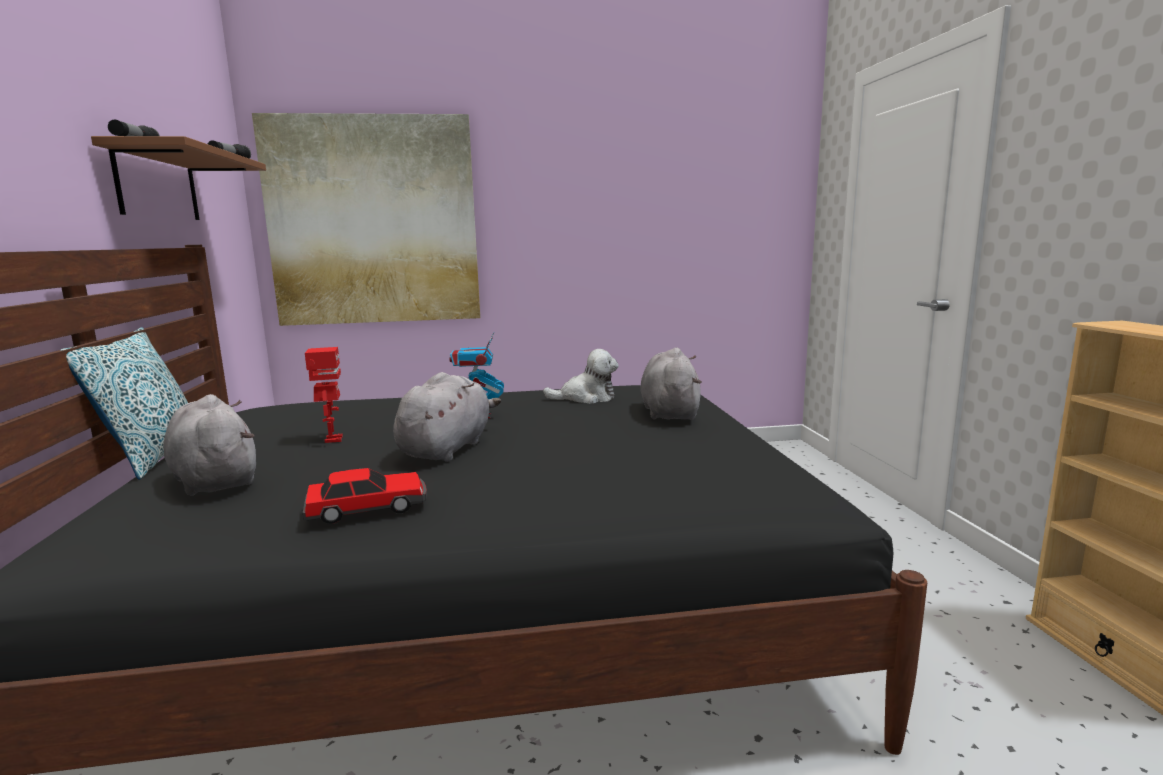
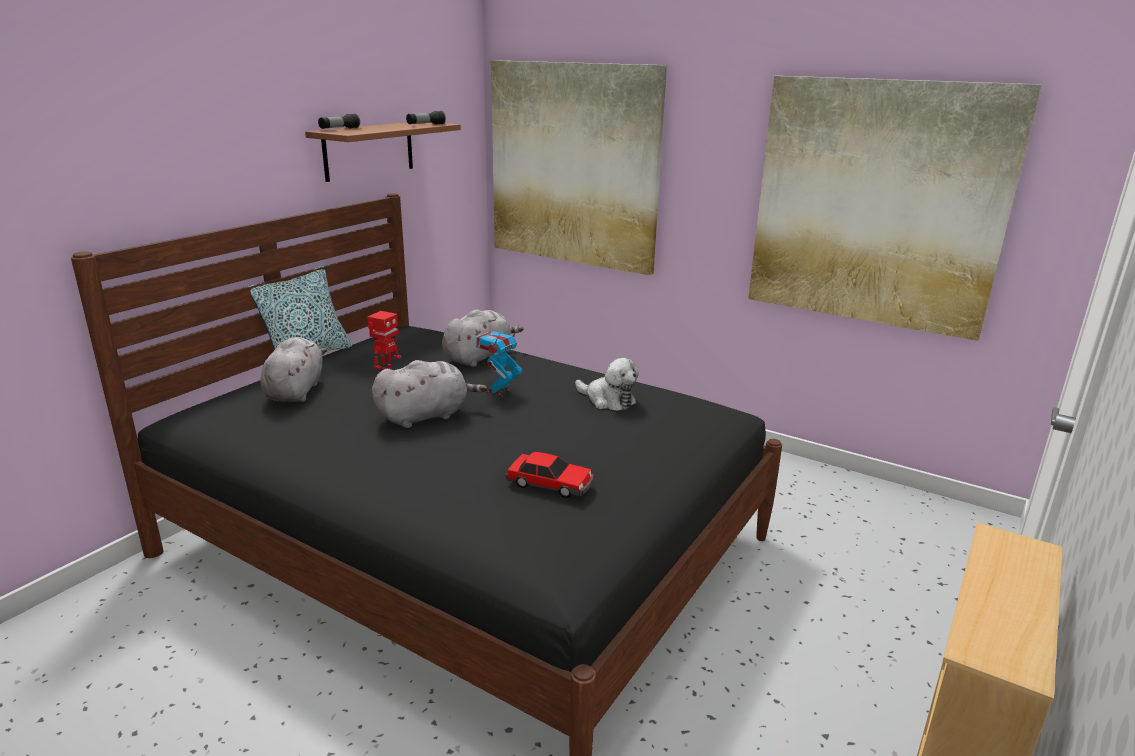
camera: 40 degrees right, 10 degrees up
(368, 508) = (315, 447): toy car -> toy car (550, 484)
(669, 222) = (877, 204): none -> picture
(669, 412) = (635, 443): grey plush toy -> grey plush toy (479, 357)

